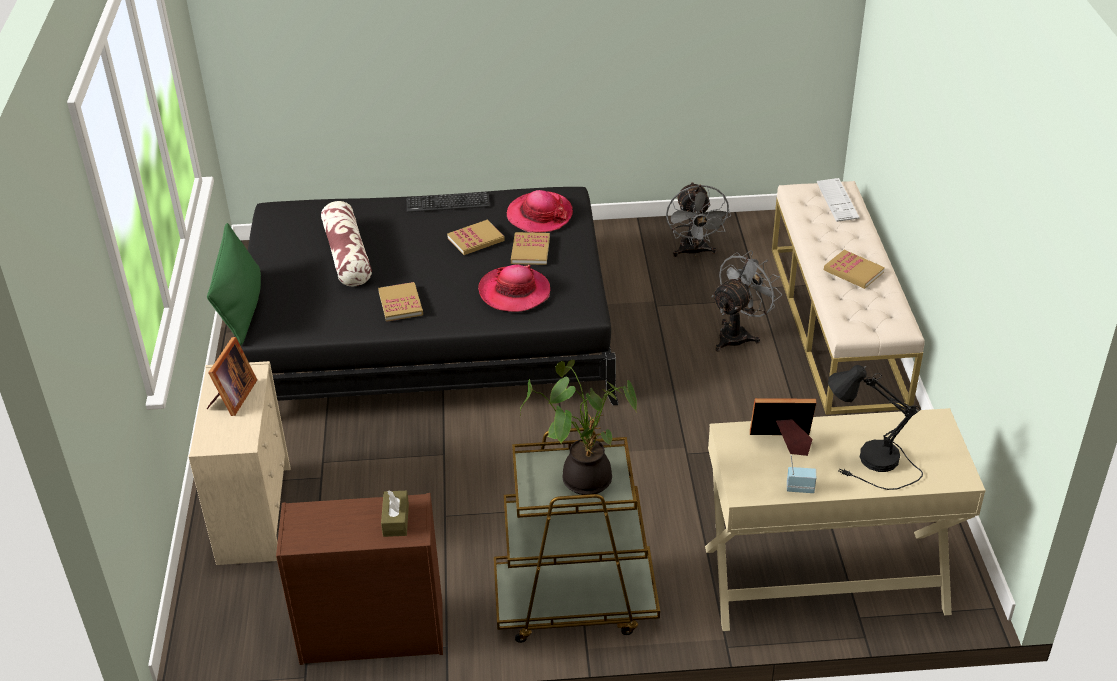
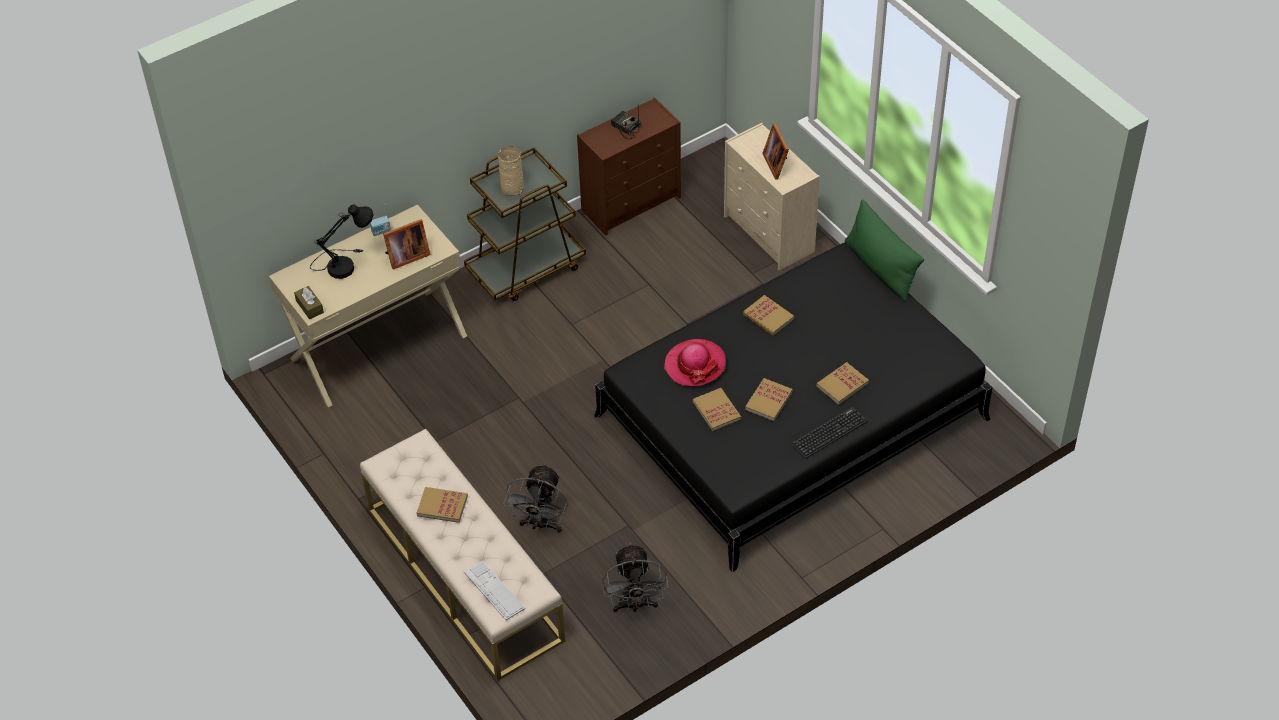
camera: 150 degrees right, 10 degrees up
(347, 255) = (853, 342): pillow -> none
(358, 526) = (625, 128): none -> radio
(396, 228) = (842, 385): none -> book
(396, 520) = (607, 139): brown tissue box -> brown tissue box (309, 307)
(539, 215) = (741, 453): hat -> none
(584, 477) = (512, 187): potted plant -> beige vase
(694, 252) = (635, 605): grey fan -> grey fan turned 150 degrees counterclockwise

